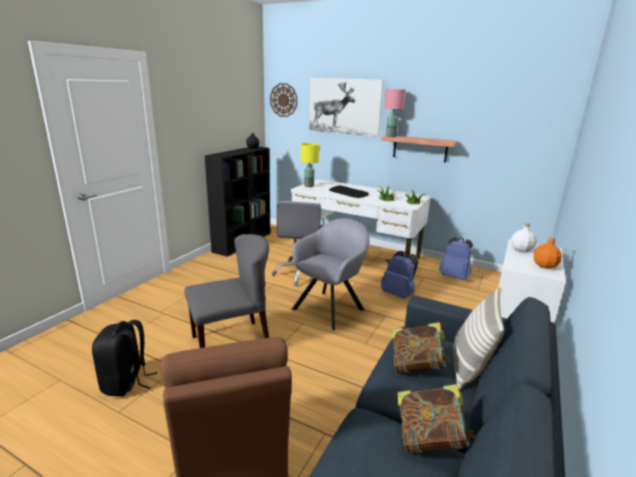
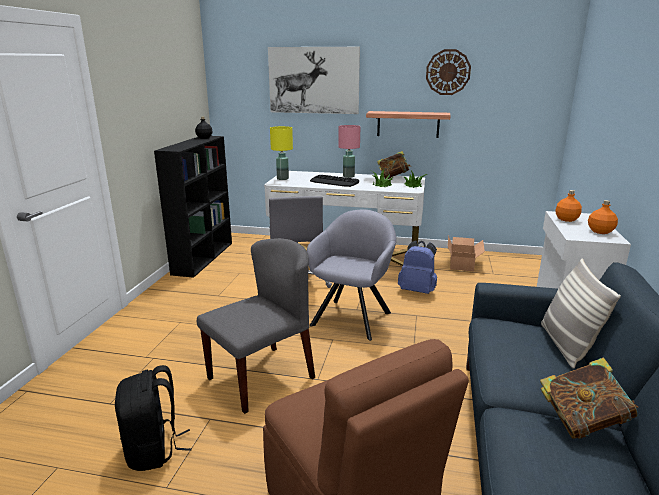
camera: 15 degrees left, 0 degrees up
(283, 100) = (233, 76): wall clock -> wall clock (448, 72)
(391, 136) = (376, 112): pink table lamp -> pink table lamp (348, 176)
(417, 366) = (520, 354): book -> book (393, 177)
(454, 276) = (463, 263): blue backpack -> cardboard box
(521, 250) = (566, 219): white bottle -> orange bottle

